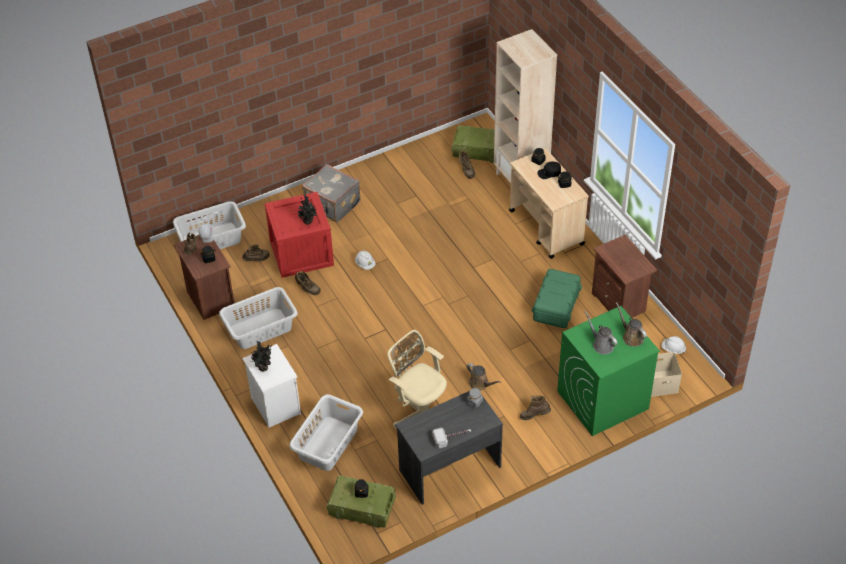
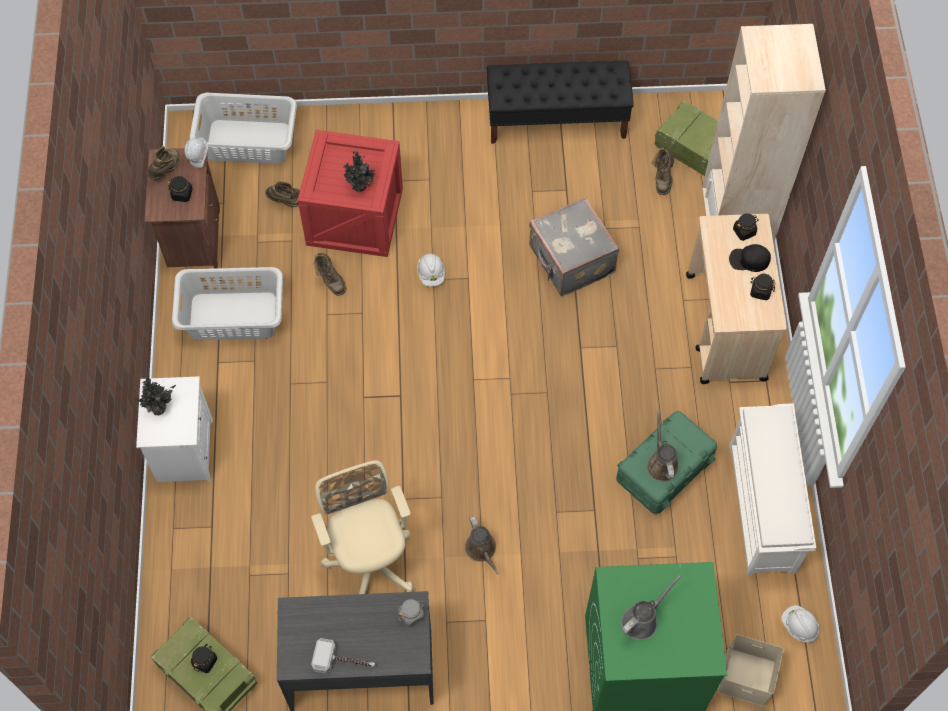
camera: 25 degrees right, 15 degrees up
(328, 443) = (221, 547): grey laundry basket -> none
(332, 205) = (440, 155): grey suitcase -> grey suitcase (570, 261)
(389, 164) = (557, 120): none -> black bench
(534, 416) = (529, 642): brown boot -> none
(601, 344) = (642, 620): grey watering can -> grey watering can turned 60 degrees clockwise
(620, 303) = (763, 509): brown nightstand -> white shoe rack
(631, 337) = (696, 628): brown watering can -> brown watering can (661, 463)

